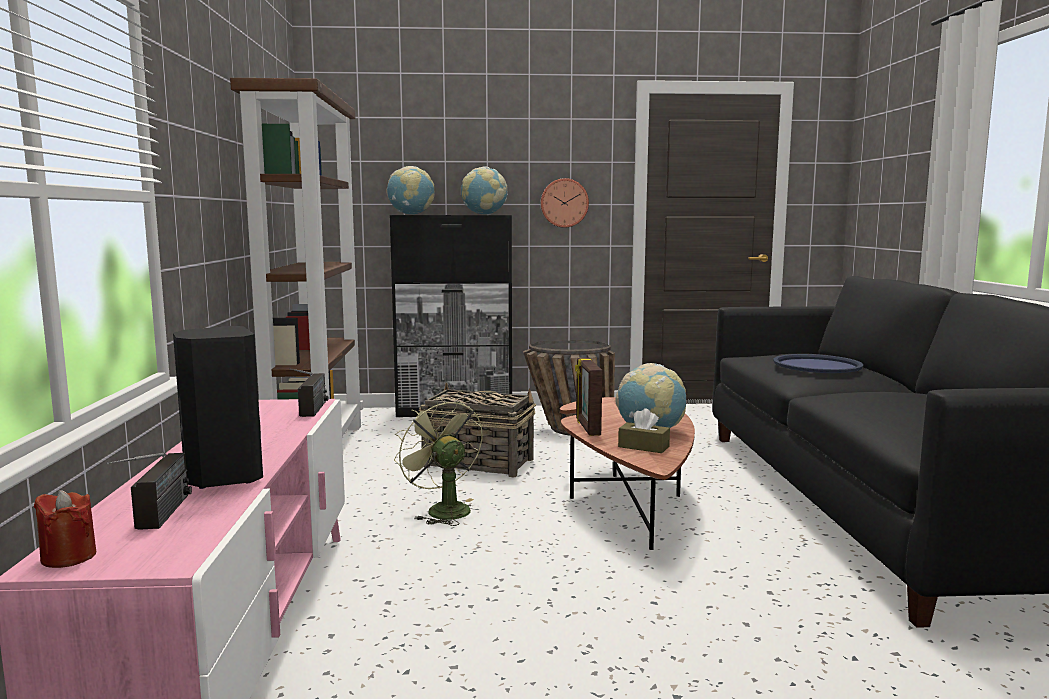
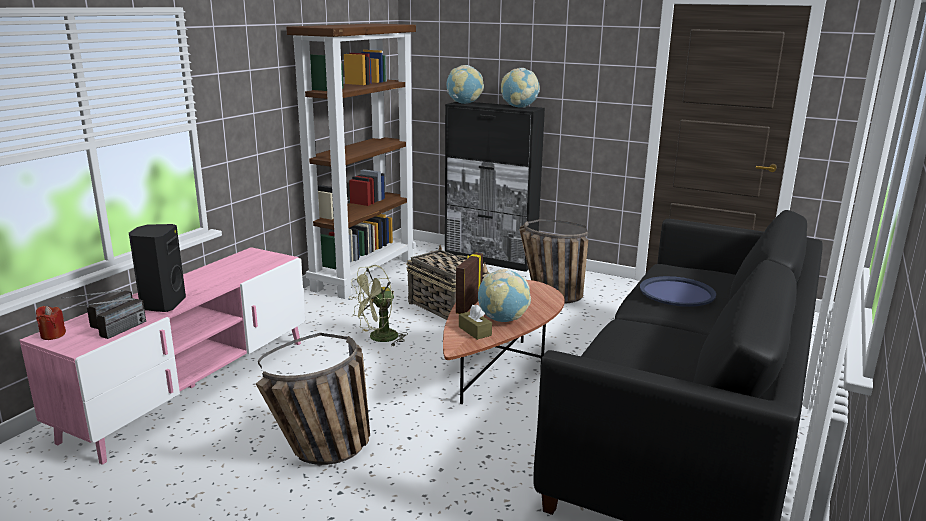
camera: 30 degrees right, 10 degrees up
(311, 413) = (267, 266): radio -> radio (113, 334)
(442, 509) = (378, 338): green fan -> green fan turned 120 degrees counterclockwise
(564, 203) = (590, 100): wall clock -> none
(581, 660) = (323, 455): none -> basket

